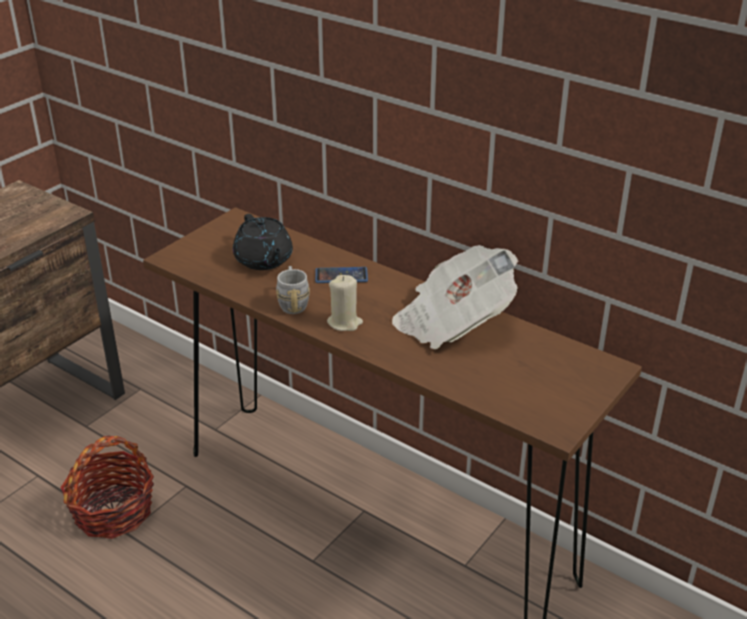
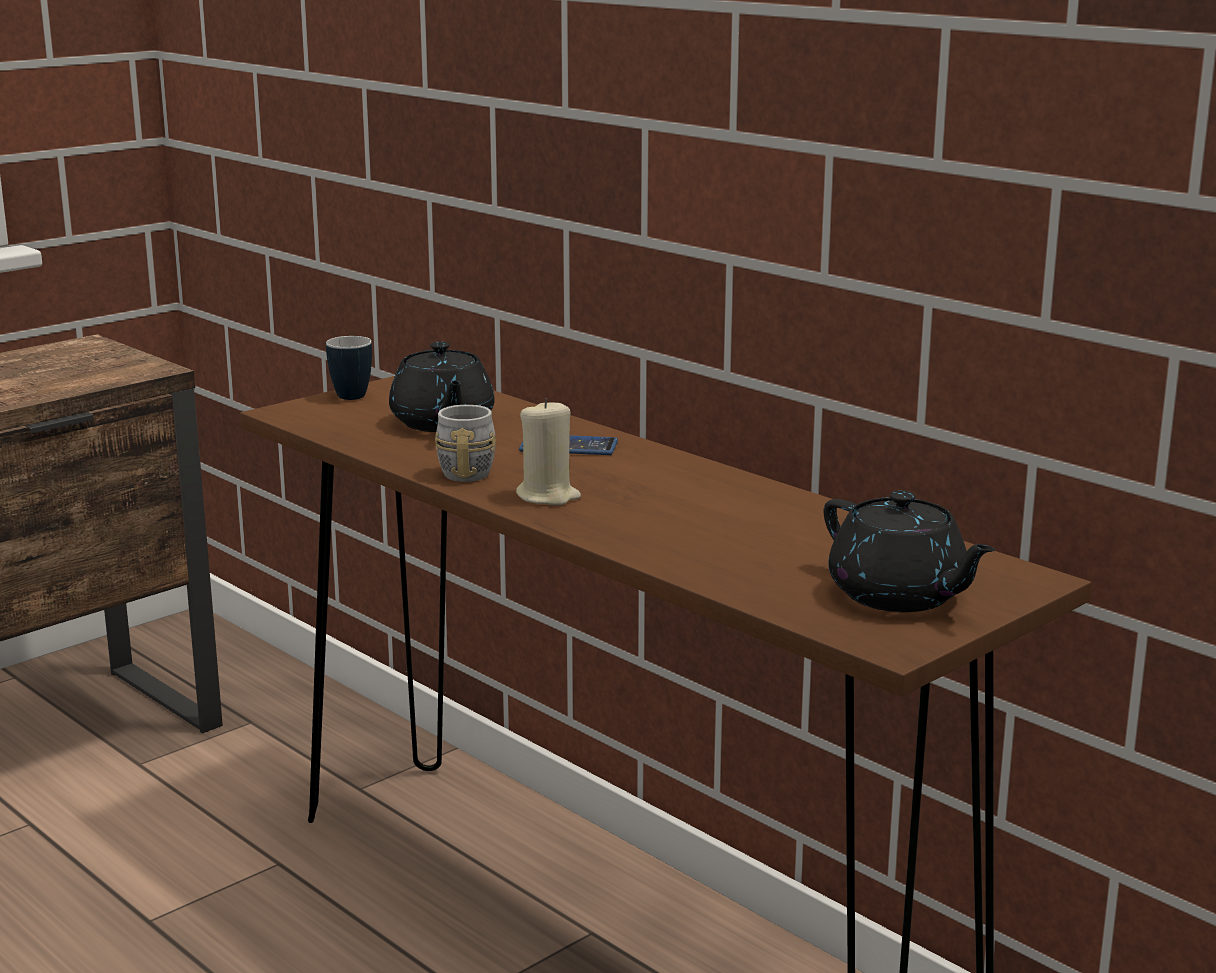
camera: 10 degrees right, 15 degrees down
(113, 511) = (137, 886): basket -> none
(204, 236) = (355, 394): none -> mug
(453, 322) = (746, 508): newspaper -> none
(551, 389) = (899, 596): none -> black teapot

